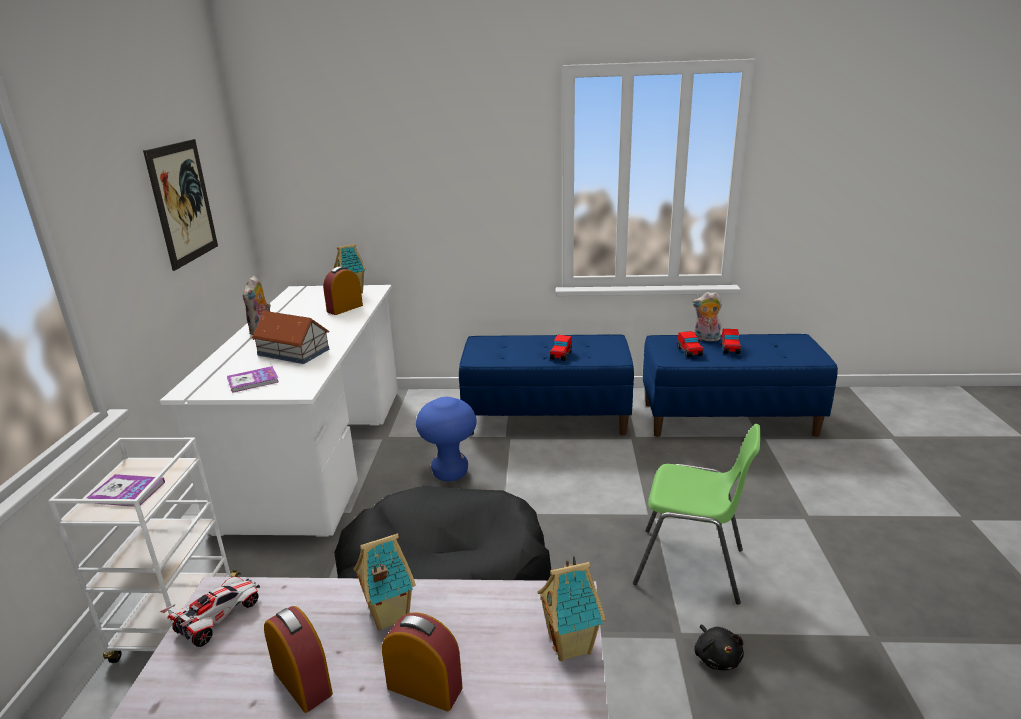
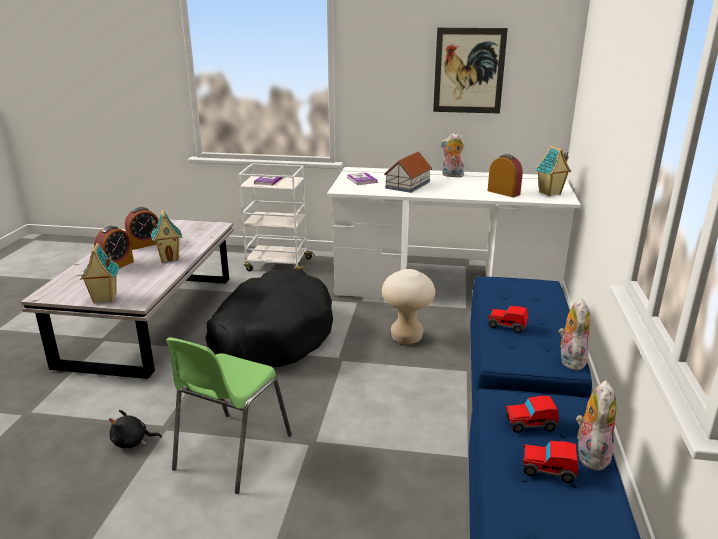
camera: 95 degrees right, 0 degrees up
(218, 618) = (199, 227): toy car -> none
(450, 473) = (406, 338): blue stool -> beige stool
(603, 338) = (570, 360): none -> plush toy

